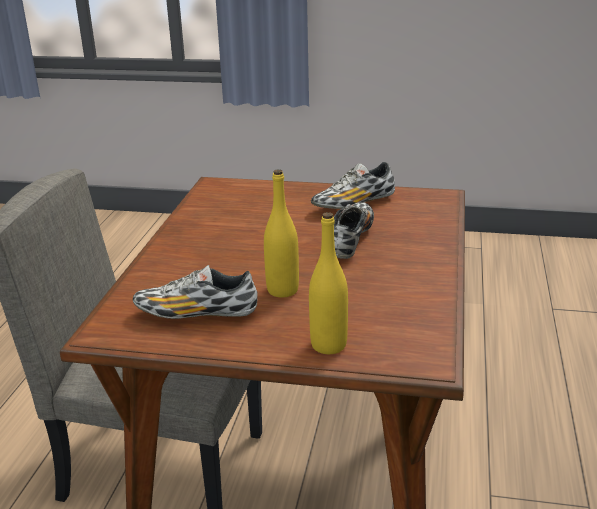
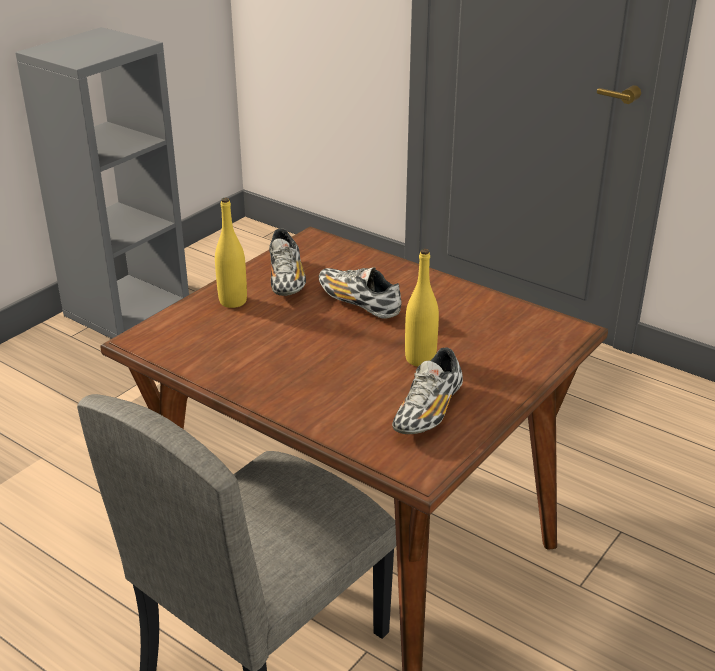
camera: 65 degrees left, 5 degrees up
(328, 345) = (523, 361): yellow bottle -> yellow bottle (233, 301)
(483, 249) = (127, 307): none -> grey bookcase

